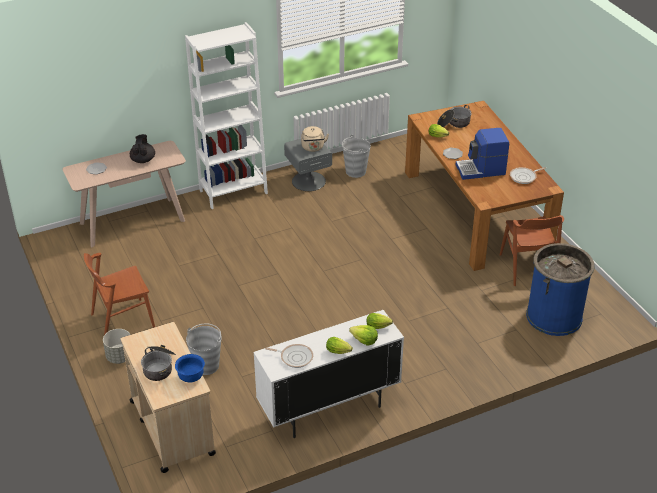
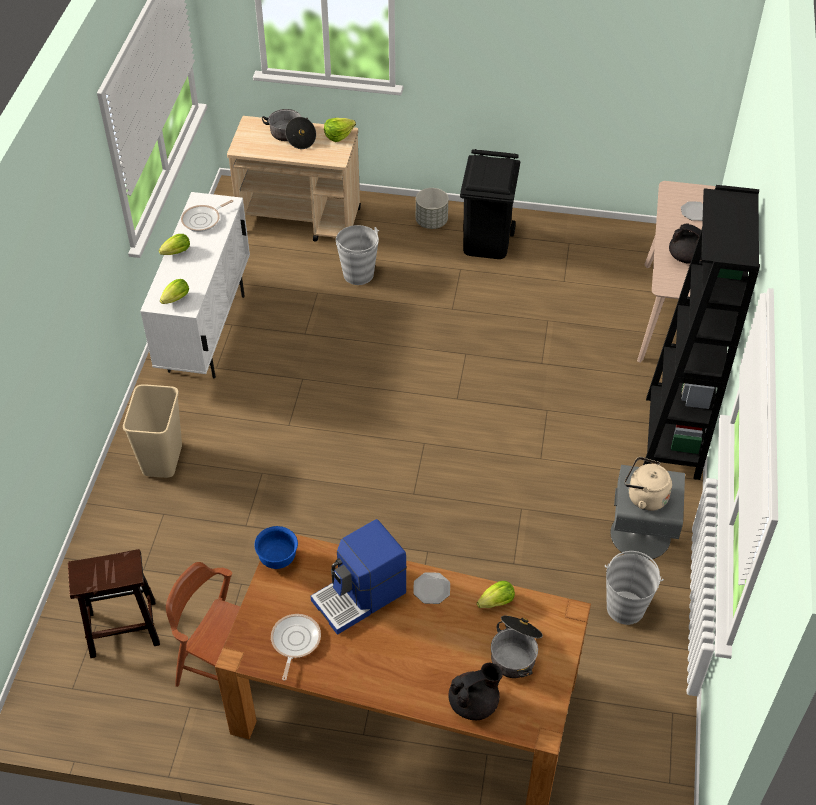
camera: 125 degrees right, 10 degrees up
(122, 320) = (487, 242): brown chair -> black trash can
(191, 377) = (256, 149): blue bowl -> blue bowl (278, 559)
(233, 192) = (672, 437): white bookcase -> black bookcase
(364, 340) = (169, 278): lettuce -> lettuce (338, 135)
(445, 367) = (161, 459): none -> beige trash can
(481, 170) = (360, 597): coffee machine -> coffee machine turned 150 degrees counterclockwise
(489, 124) = (474, 703): none -> black teapot
(554, 316) = (122, 629): blue trash can -> brown stool

